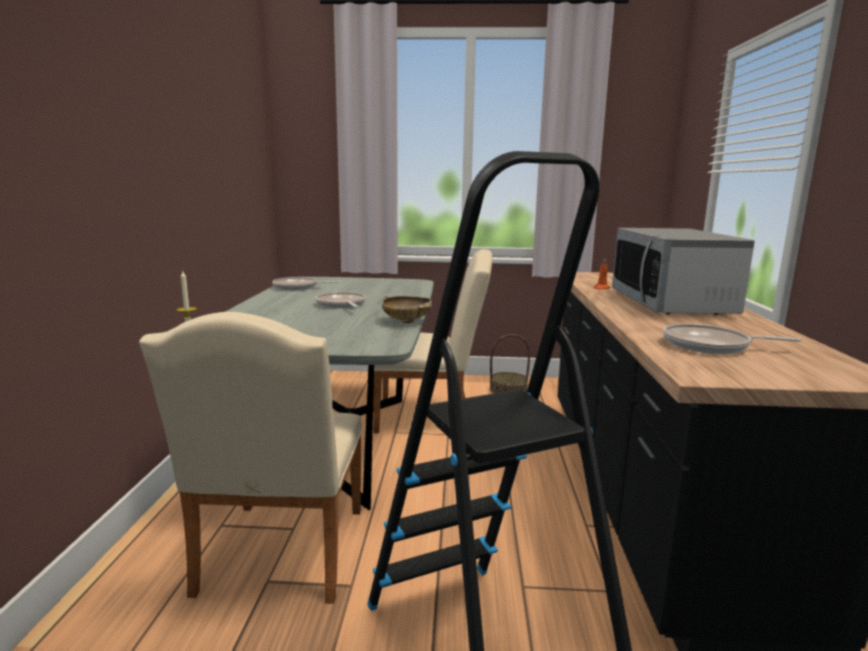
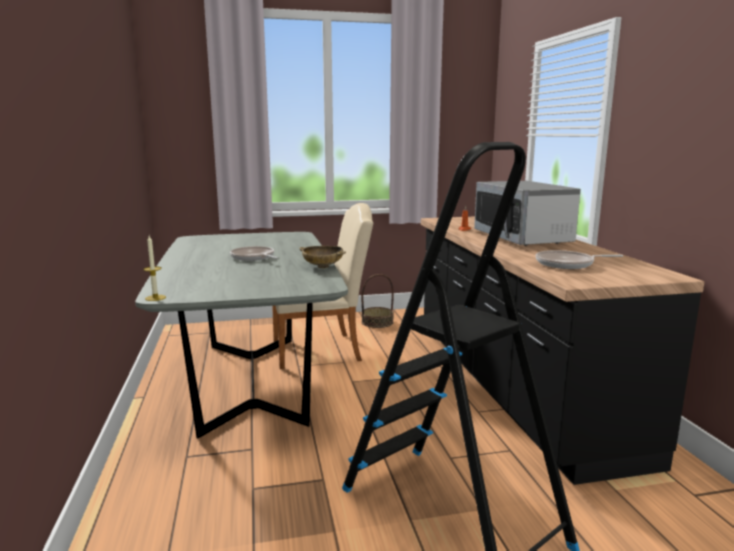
camera: 15 degrees left, 0 degrees up
(279, 557) = (252, 471): beige chair -> none
(298, 287) = (196, 245): frying pan -> none

